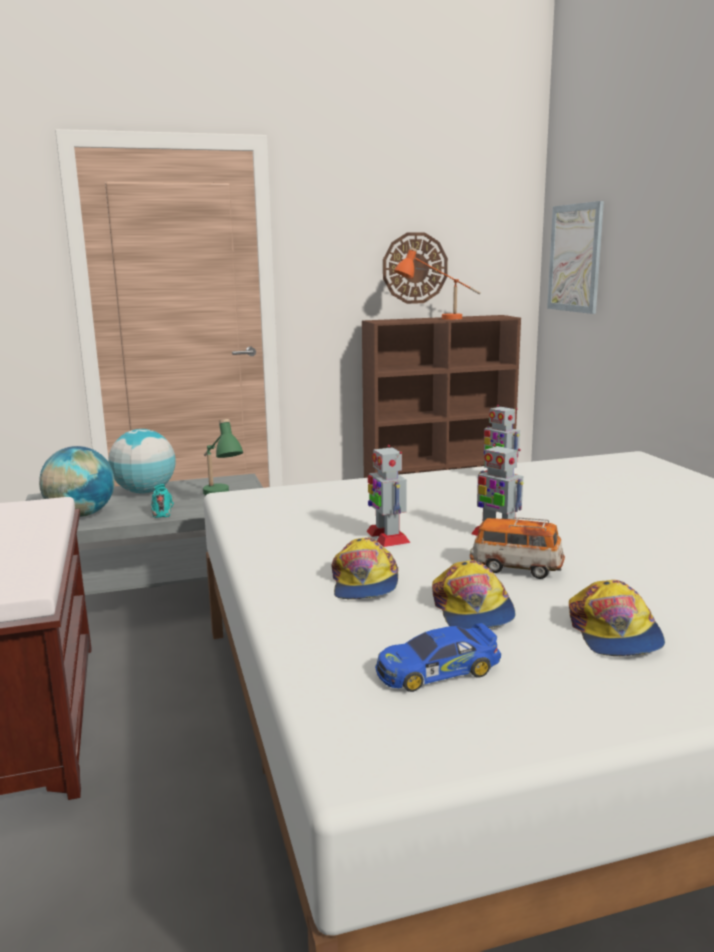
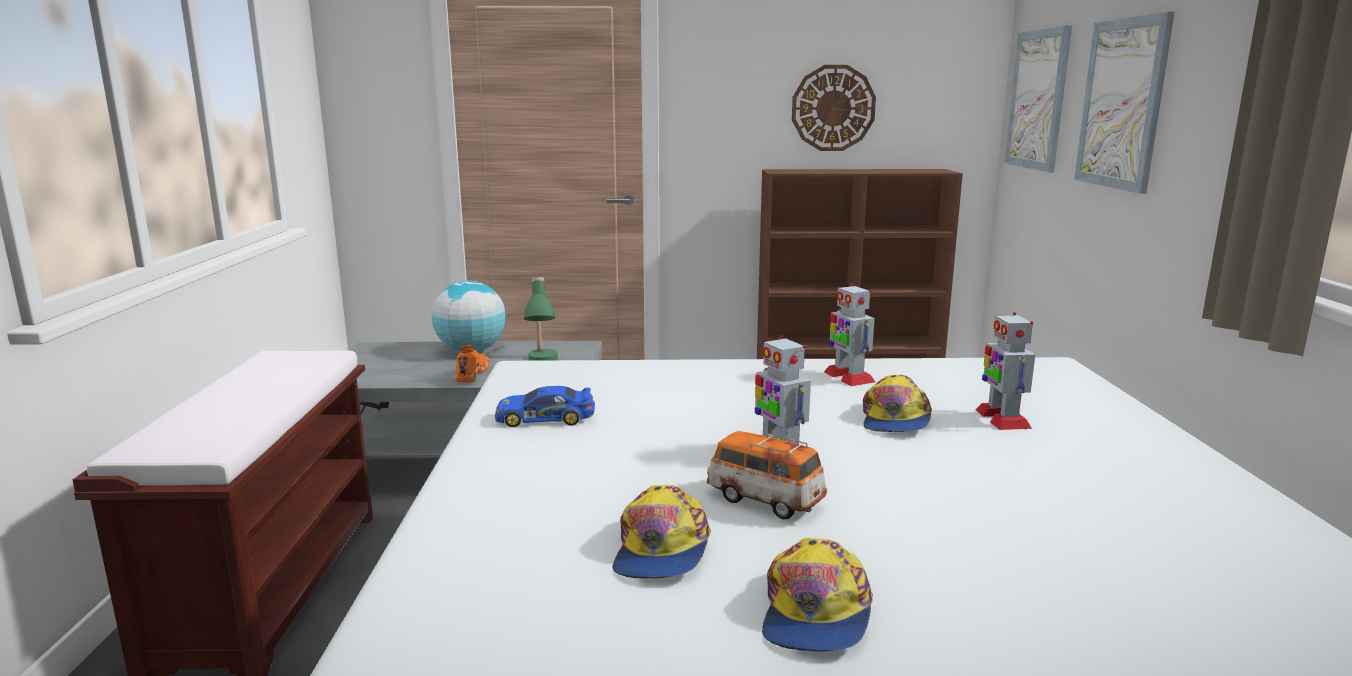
camera: 15 degrees right, 0 degrees up
(81, 515) = (388, 370): globe -> none
(162, 510) = (472, 373): turquoise shoe -> orange shoe
(364, 583) = (566, 493): cap -> cap (895, 419)
(387, 537) = (645, 437): toy robot -> toy robot (1002, 419)
(437, 670) = (545, 625): toy car -> toy car (545, 418)
(438, 319) = (853, 171): orange table lamp -> none
(655, 260) = (1122, 104): none -> picture

